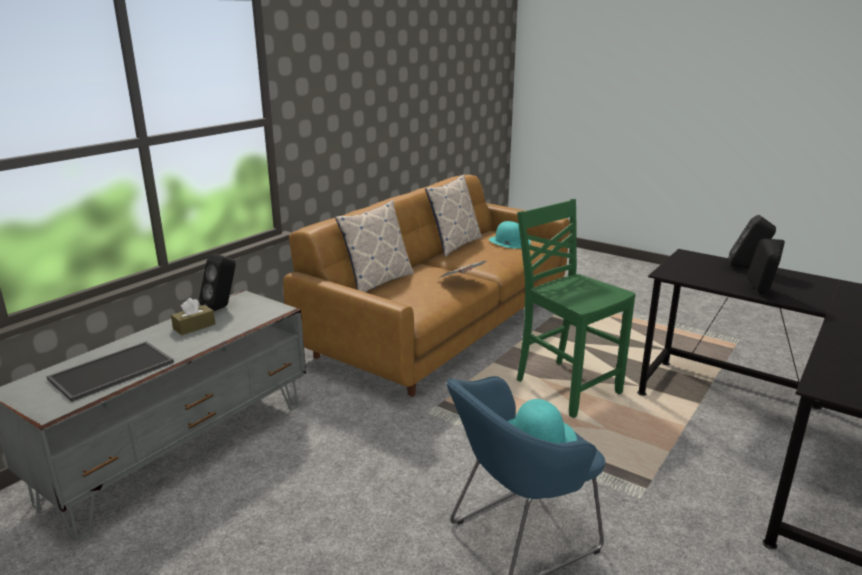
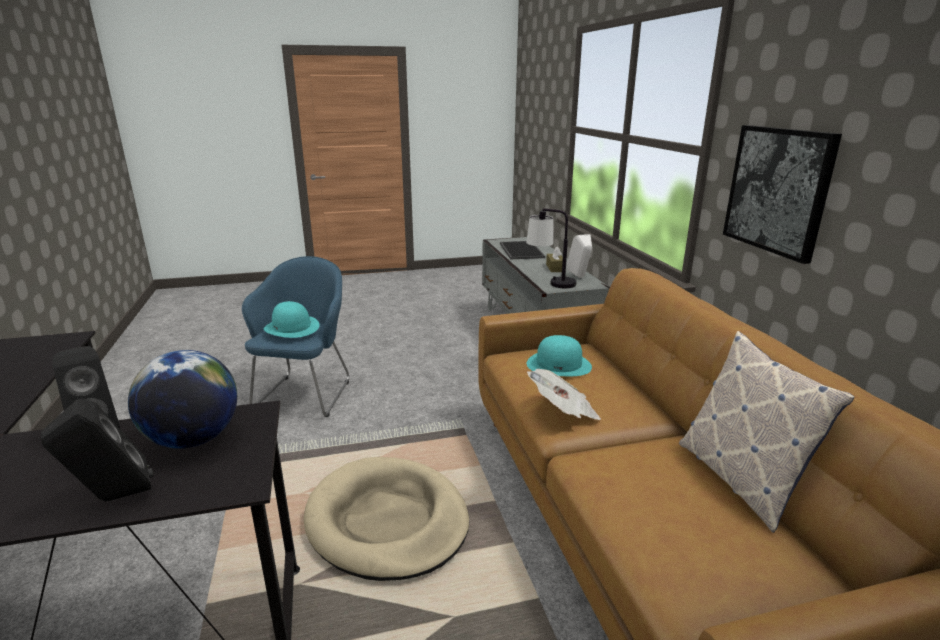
camera: 130 degrees right, 0 degrees up
(222, 307) = (579, 277): black speaker -> white speaker
(262, 313) = (550, 283): none -> table lamp
(332, 127) = (778, 190): none -> picture
(377, 282) = (621, 369): pillow -> none
(509, 241) = (722, 555): turquoise hat -> turquoise hat (559, 364)
(565, 386) = (387, 521): green chair -> beige dog bed
(705, 274) = (193, 439): none -> globe

